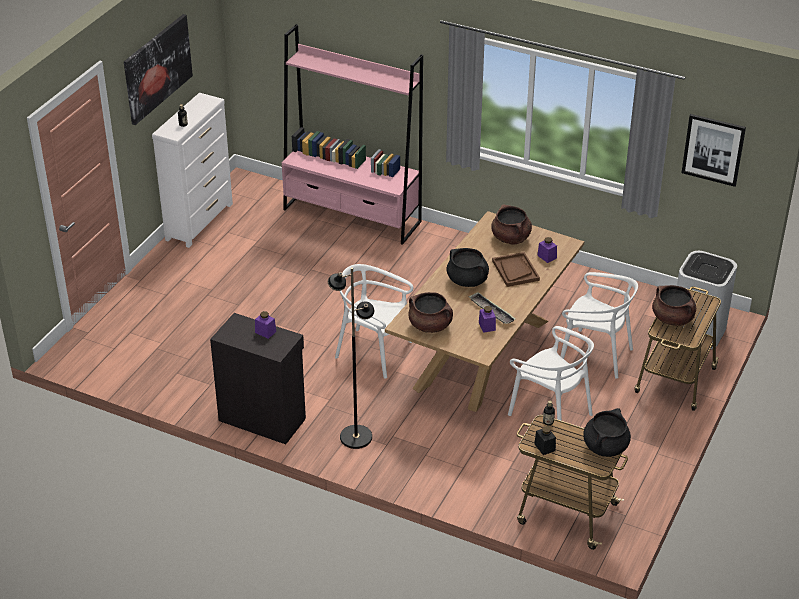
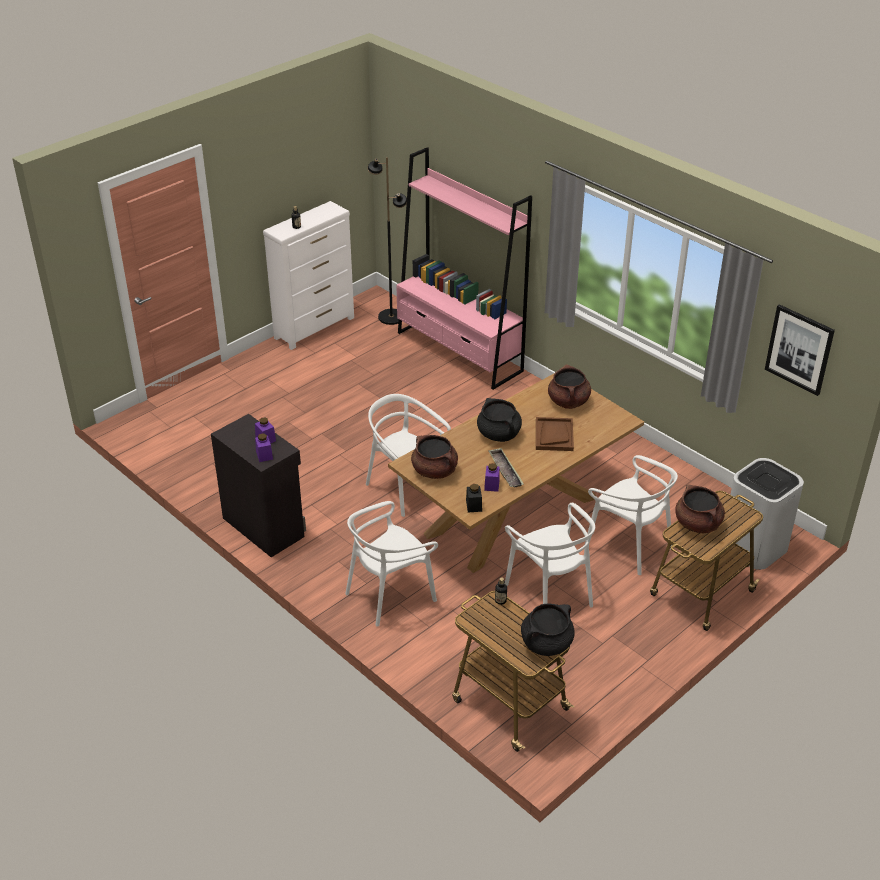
camera: 20 degrees right, 0 degrees up
(157, 68) = (277, 166): picture -> none
(355, 437) = (341, 567): black floor lamp -> black floor lamp (391, 317)
(413, 449) = (390, 594): none -> white chair
(544, 447) = (481, 626): black jar -> black jar (474, 506)
(547, 257) = (595, 428): purple jar -> purple jar (264, 455)

